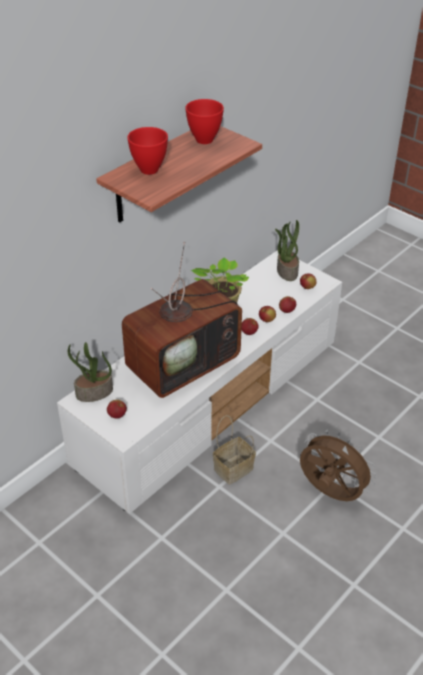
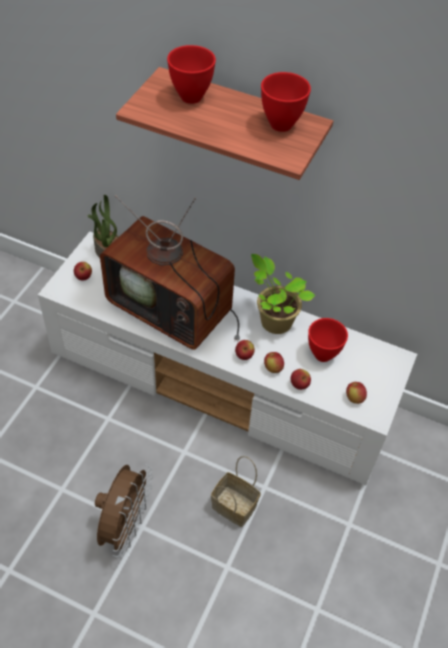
camera: 70 degrees right, 10 degrees up
(233, 470) = (132, 425): basket -> basket (232, 506)
(263, 292) = (323, 354): none -> red bowl
(286, 271) = (376, 370): potted plant -> none

